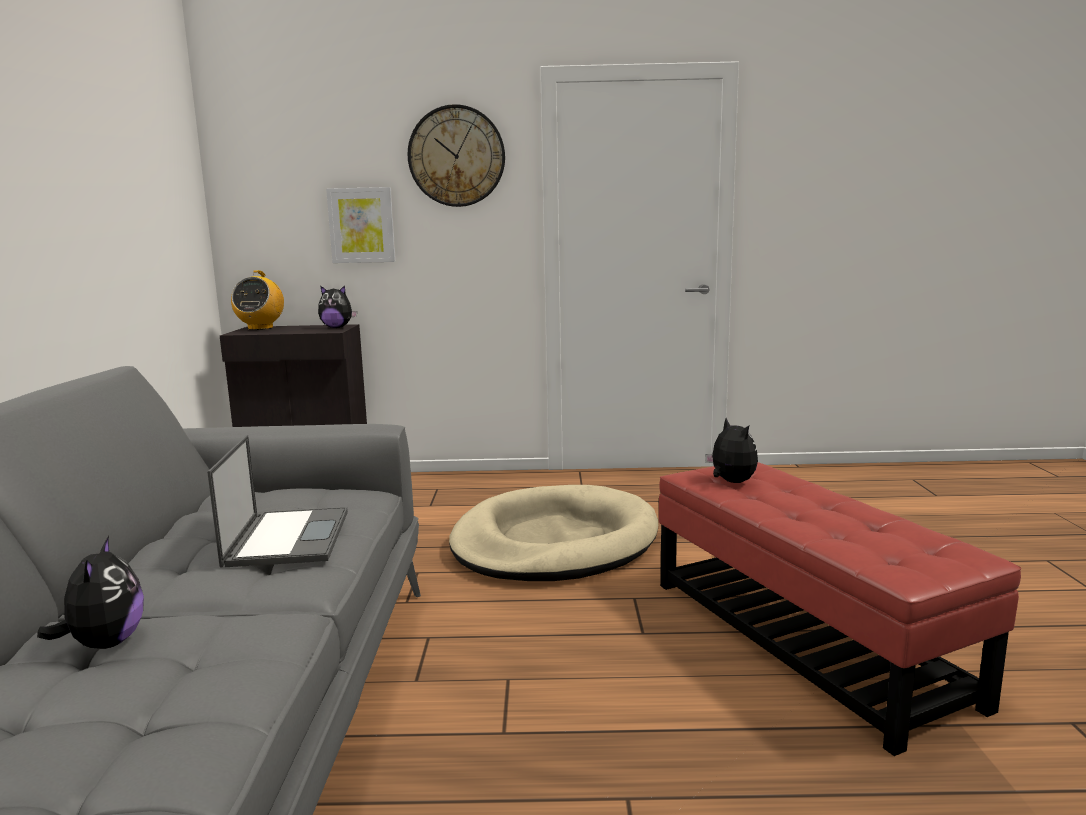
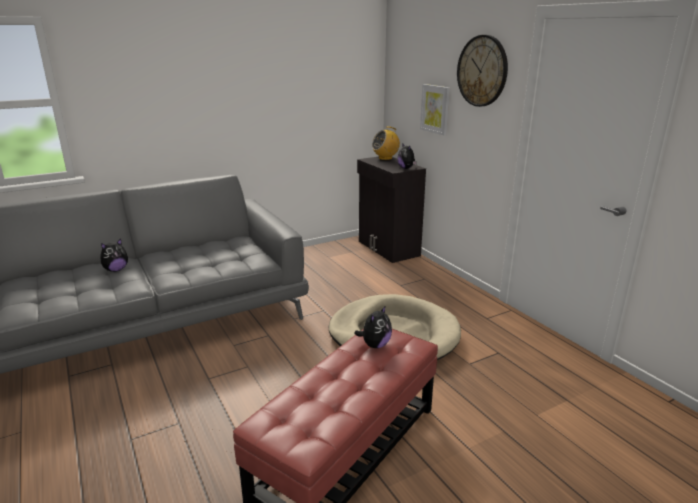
camera: 60 degrees right, 10 degrees up
(288, 537) = (203, 263): laptop -> none

